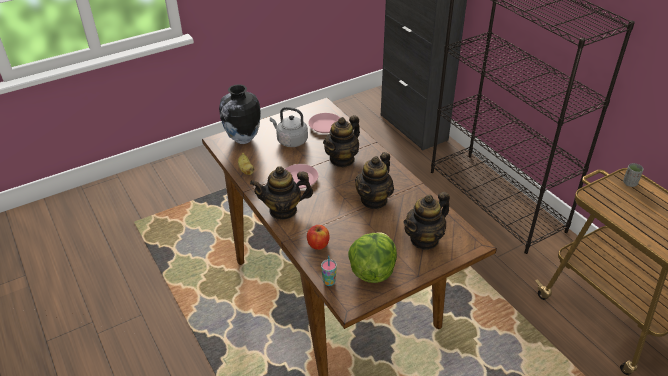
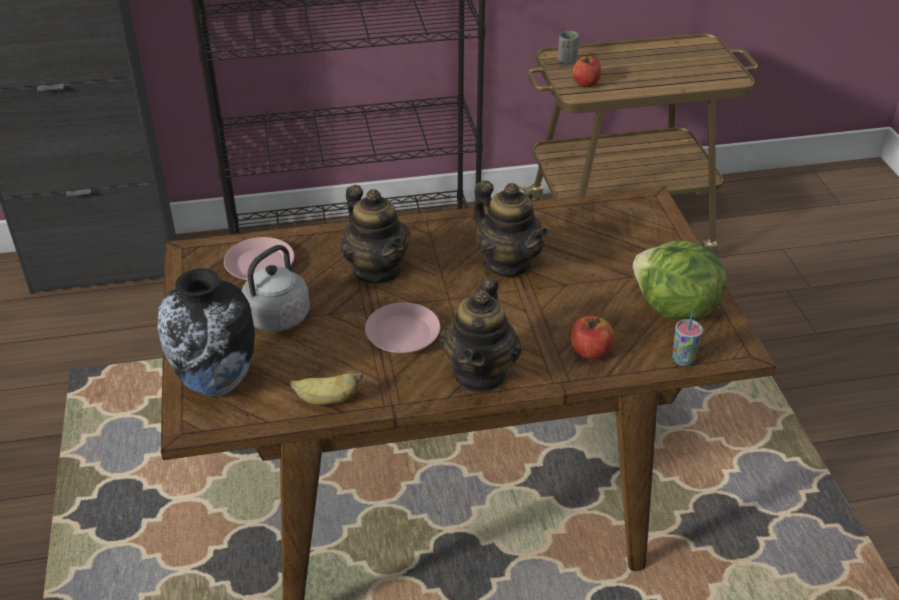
camera: 70 degrees left, 0 degrees up
(424, 239) = (623, 240): teapot -> none
(609, 197) = (586, 83): none -> apple

